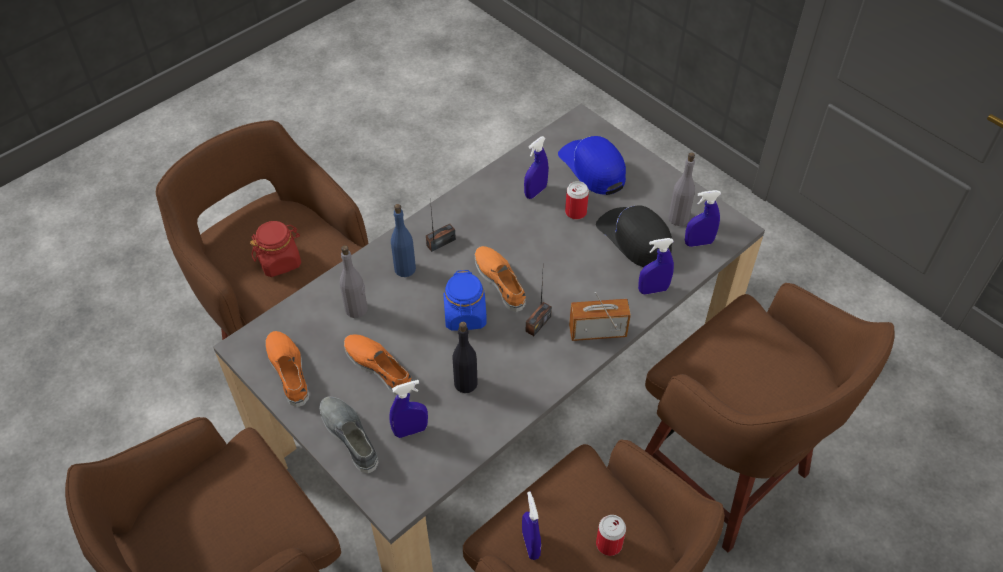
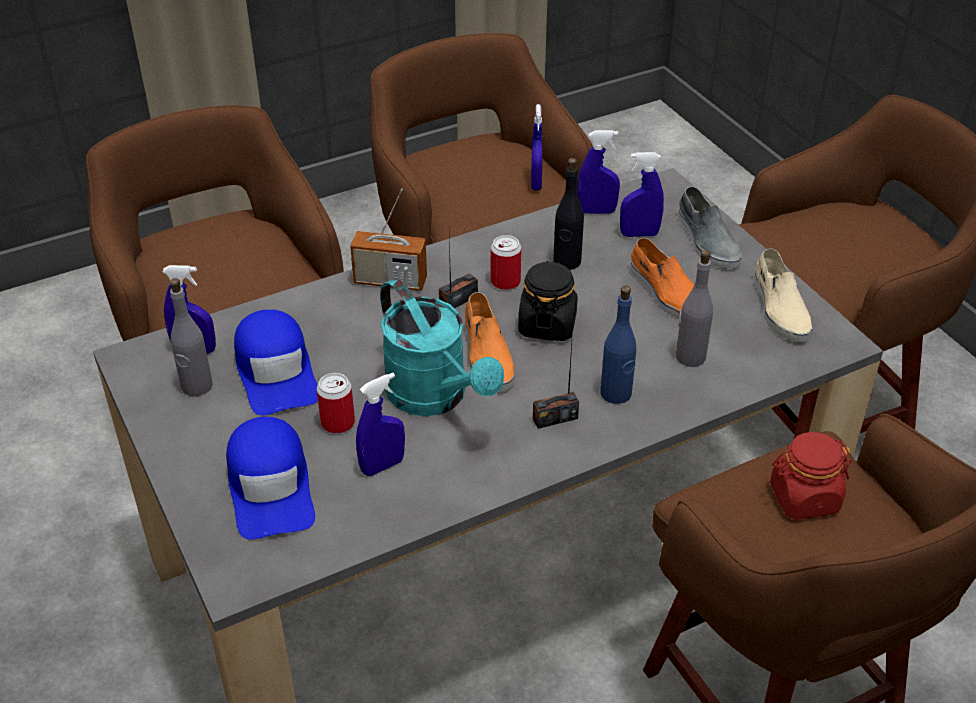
camera: 165 degrees left, 10 degrees down
(289, 370) = (779, 308): orange shoe -> beige shoe
(465, 316) = (547, 325): blue jar -> black jar
(522, 241) = (436, 397): none -> turquoise watering can
(609, 544) = (463, 171): can -> can (505, 282)
(635, 238) = (276, 371): black cap -> blue cap
(653, 290) = (295, 309): blue spray bottle -> blue spray bottle (596, 211)

